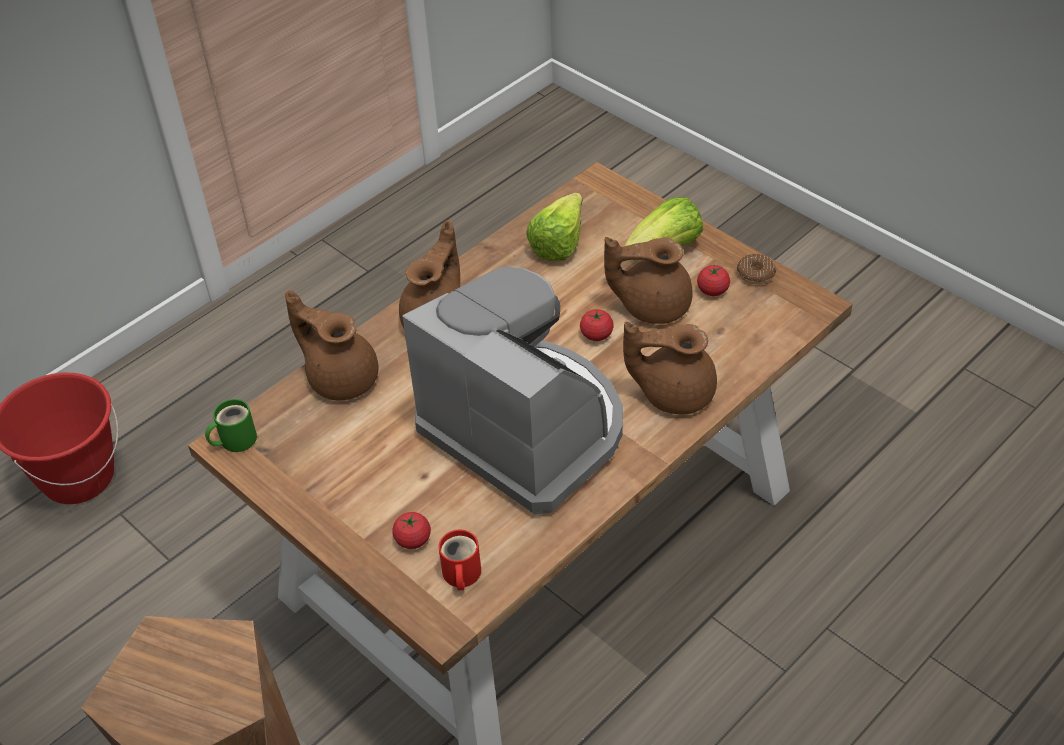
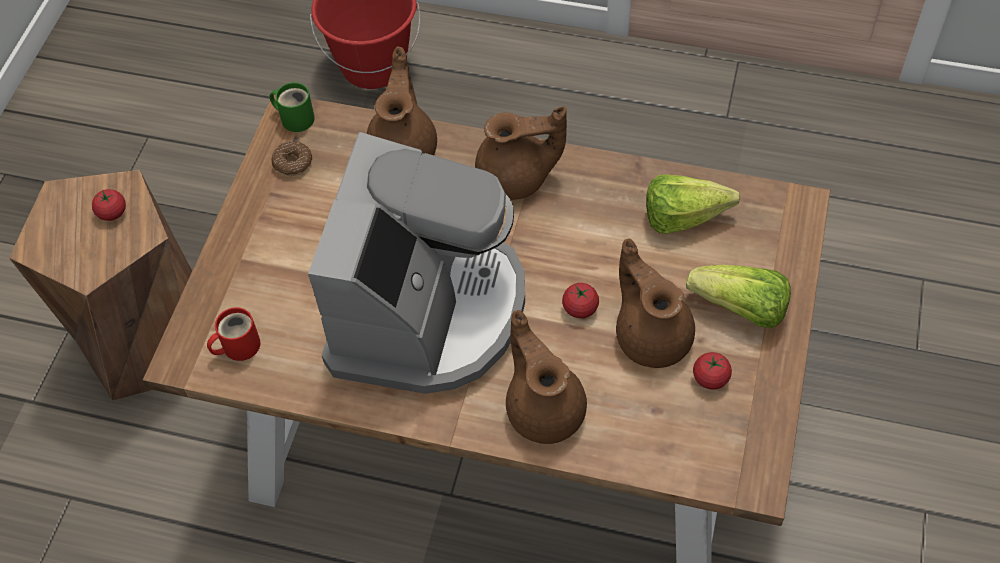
camera: 60 degrees right, 10 degrees up
(413, 540) = (257, 293): tomato -> tomato (112, 213)
(755, 274) = (763, 406): donut -> donut (292, 163)

